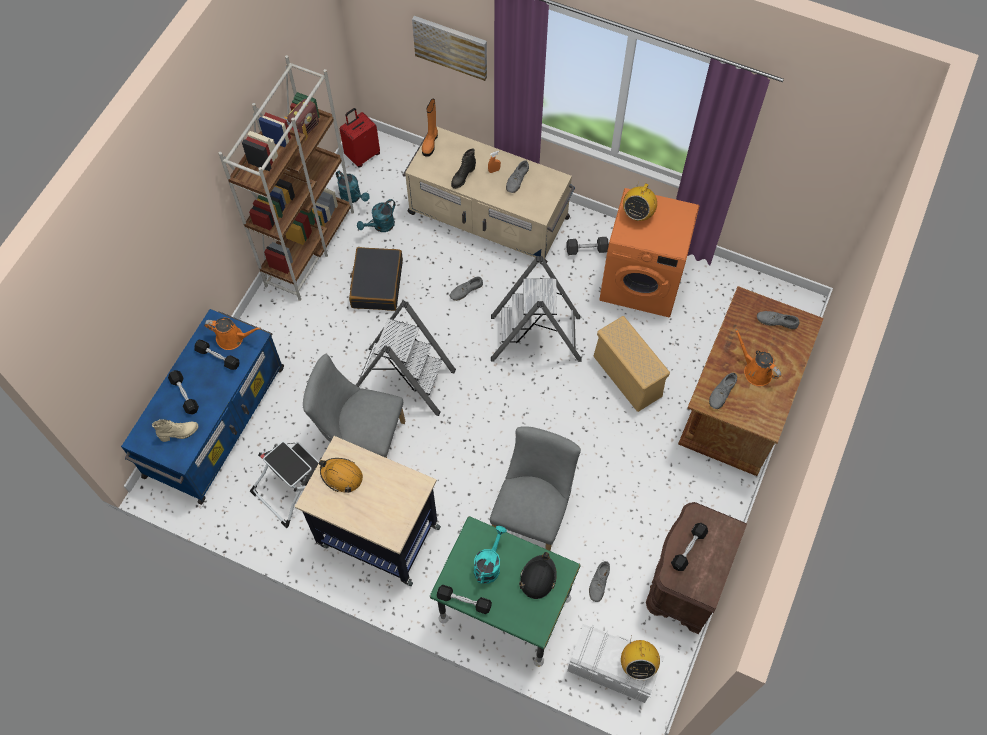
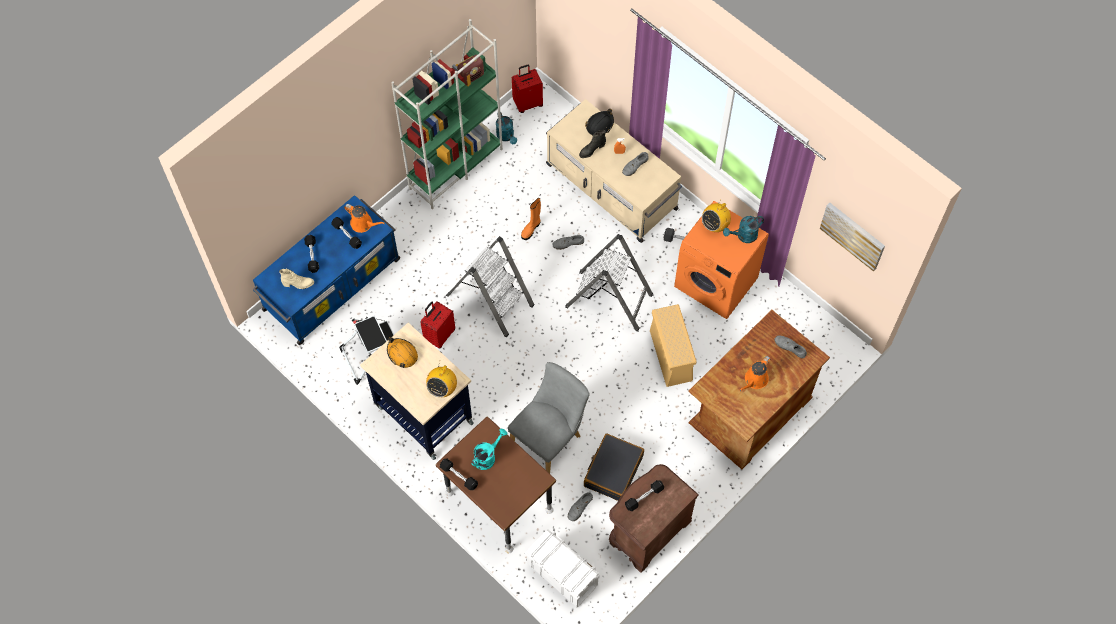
camera: 20 degrees right, 0 degrees up
(310, 248) = (456, 168): brown bookcase -> green bookcase
(361, 438) = (439, 335): grey chair -> red suitcase
(376, 284) = (498, 215): black suitcase -> black suitcase (613, 471)
(380, 226) = (519, 168): turquoise watering can -> turquoise watering can (743, 236)
(430, 143) = (577, 113): orange boot -> orange boot (531, 229)
(451, 46) = (608, 44): picture -> picture (853, 235)
(504, 608) = (498, 501): green desk -> brown desk
(538, 578) = (520, 478): black hard hat -> black hard hat (600, 125)
(637, 664) = (576, 571): radio -> radio (442, 388)
(722, 393) = (720, 389): grey shoe -> none
(755, 371) = (755, 380): orange watering can -> orange watering can turned 120 degrees counterclockwise

